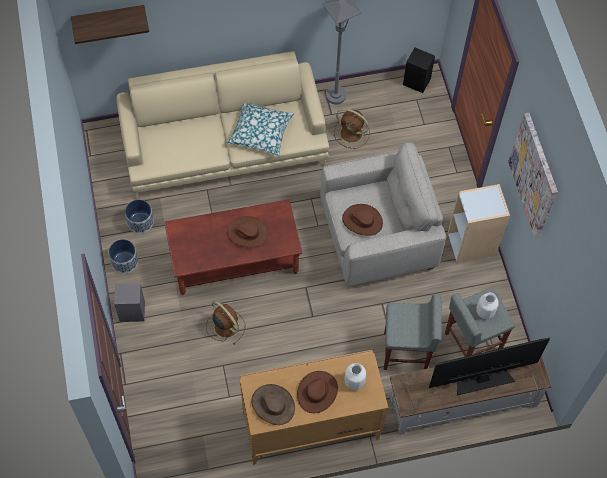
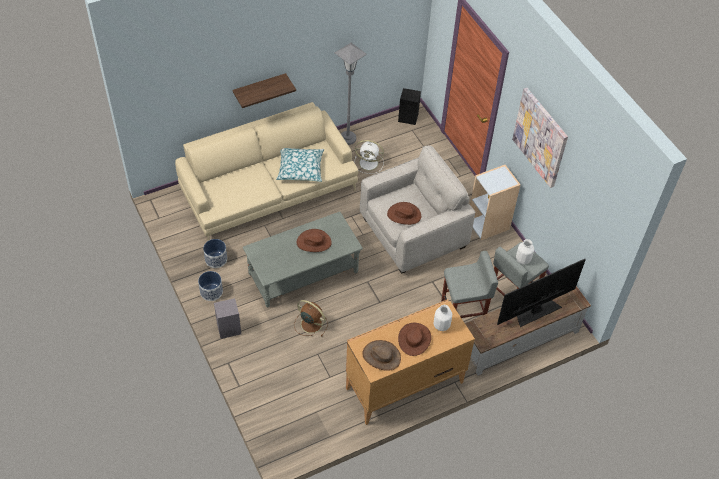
camera: 15 degrees left, 10 degrees down
(109, 19) = (168, 87): shelf -> shelf (259, 89)
(235, 260) = (303, 273): brown coffee table -> grey coffee table
(352, 134) = (369, 163): brown fan -> white fan

